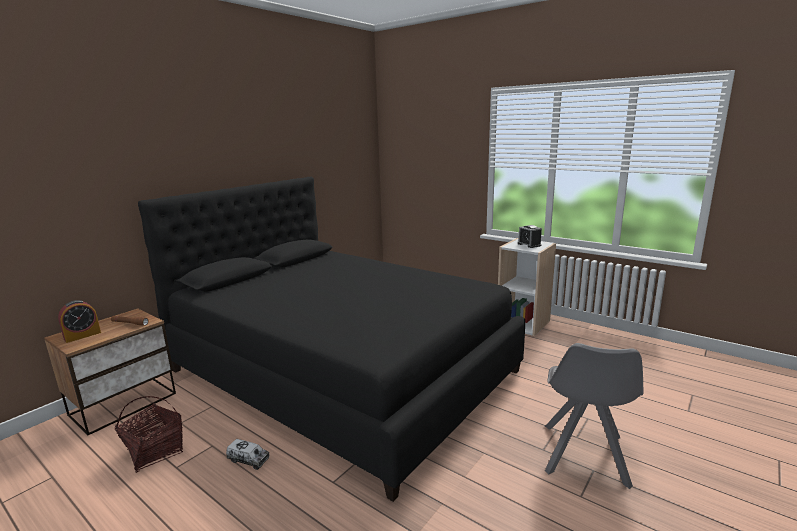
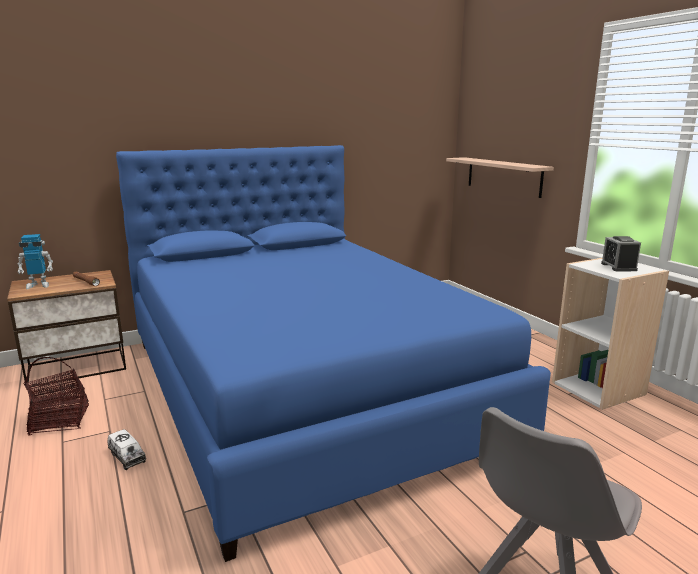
camera: 25 degrees right, 0 degrees up
(82, 335) = (38, 285): alarm clock -> toy robot
(342, 370) = (303, 388): black bed -> blue bed
(424, 189) = (503, 176): none -> shelf

